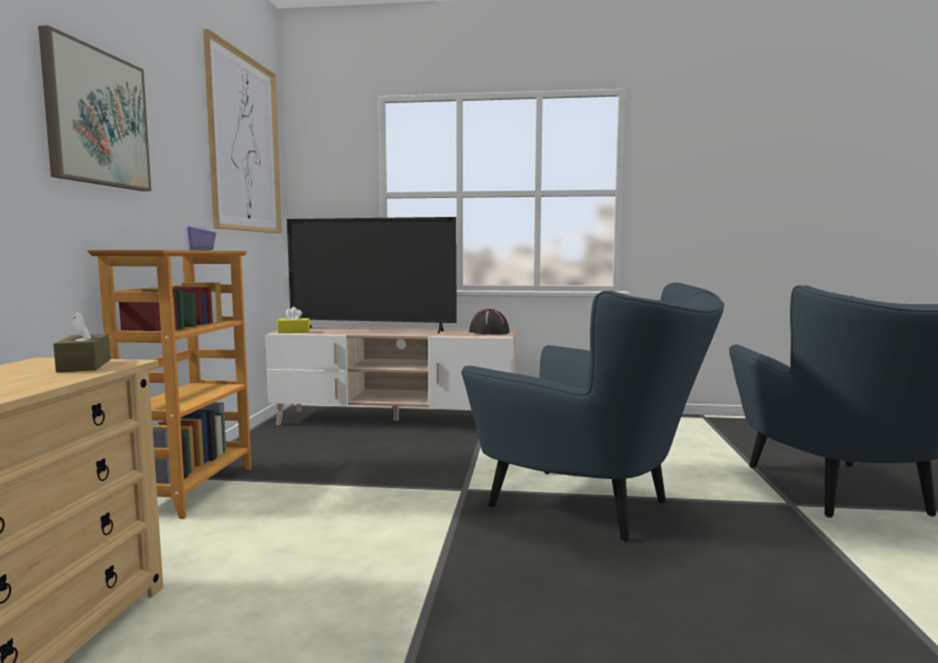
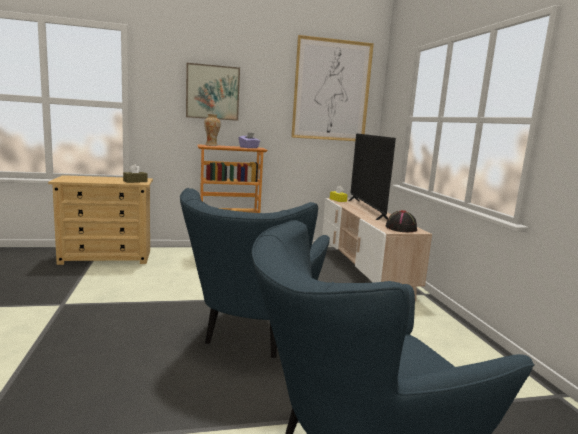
camera: 70 degrees right, 5 degrees up
(137, 249) = (211, 145): none -> vase

